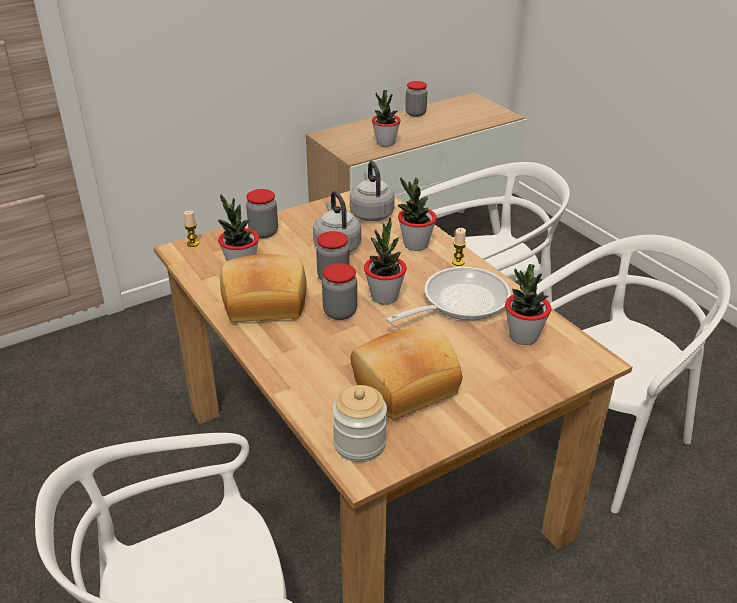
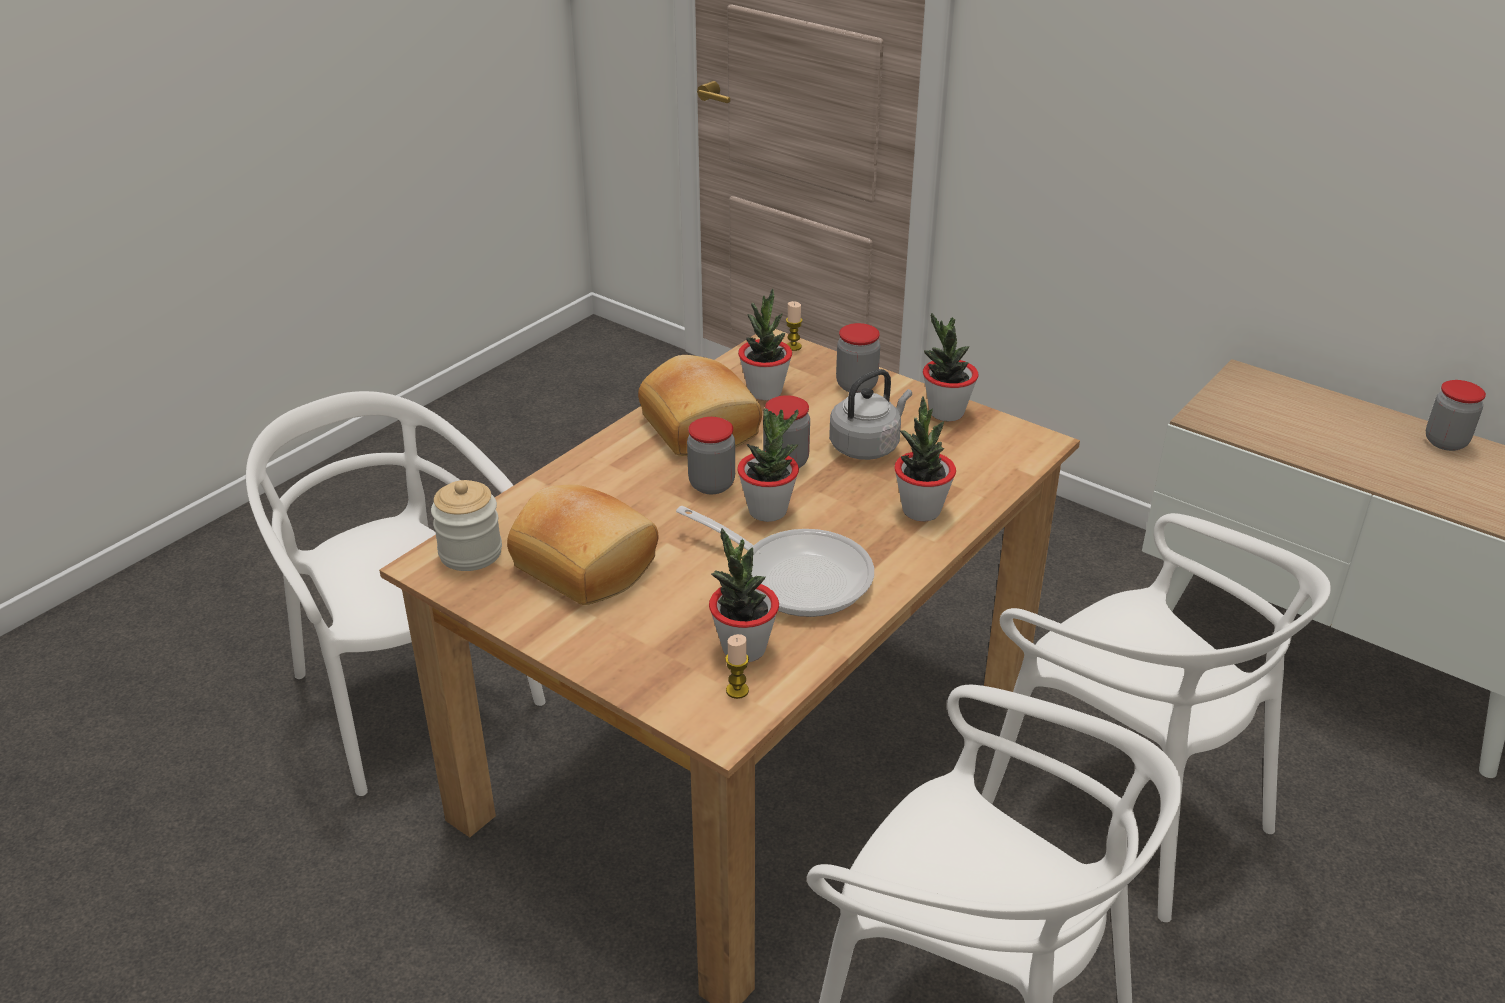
camera: 70 degrees right, 0 degrees up
(371, 213) = (979, 454): grey kettle -> none
(385, 143) = (1287, 436): potted plant -> potted plant (946, 413)
(458, 262) = (901, 557): candle -> candle (737, 690)

